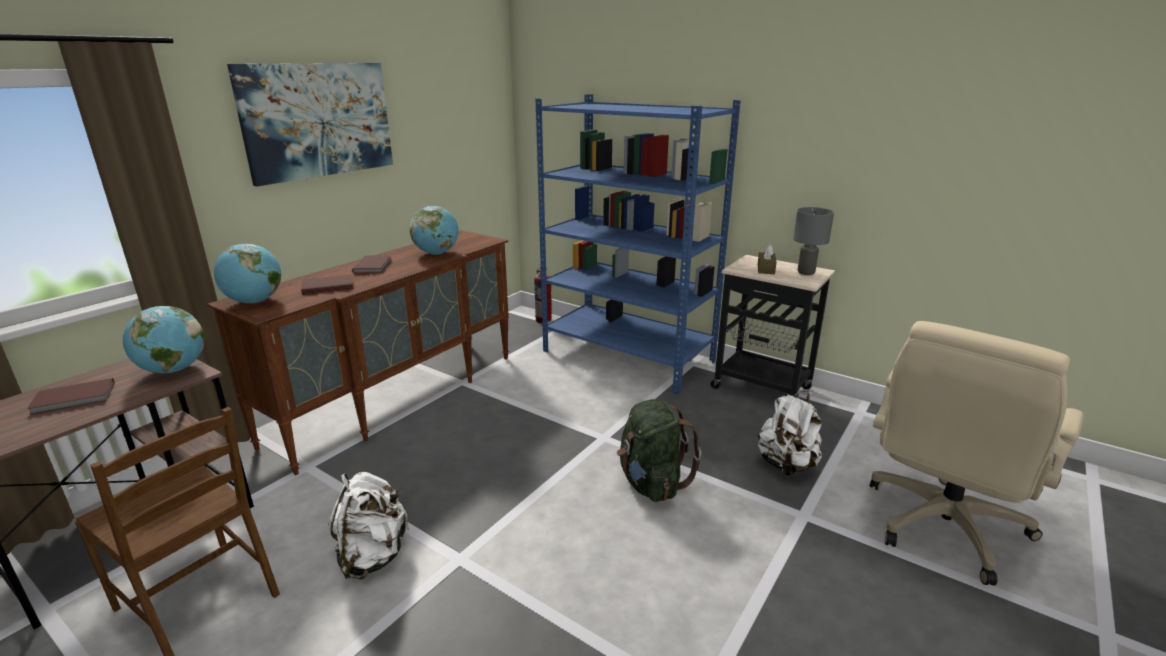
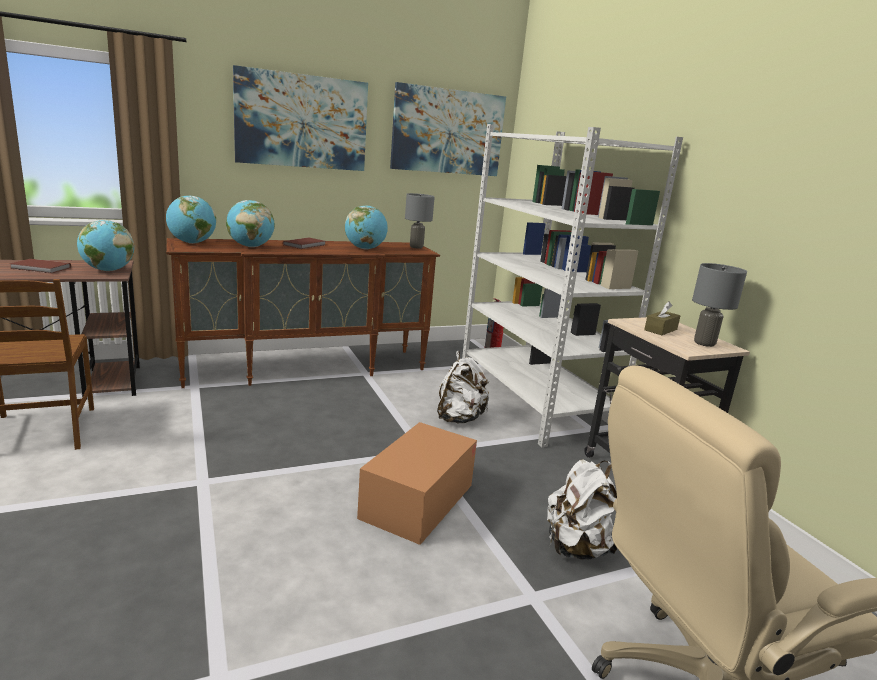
camera: 30 degrees right, 5 degrees down
(327, 286) = (250, 246): brown book -> globe
(373, 556) = (156, 453): white backpack -> white backpack (459, 418)
(459, 104) = (448, 131): none -> picture
(472, 237) = (415, 247): none -> grey table lamp
(628, 356) = (533, 402): blue bookcase -> white bookcase
(651, 483) = (417, 501): green backpack -> cardboard box

